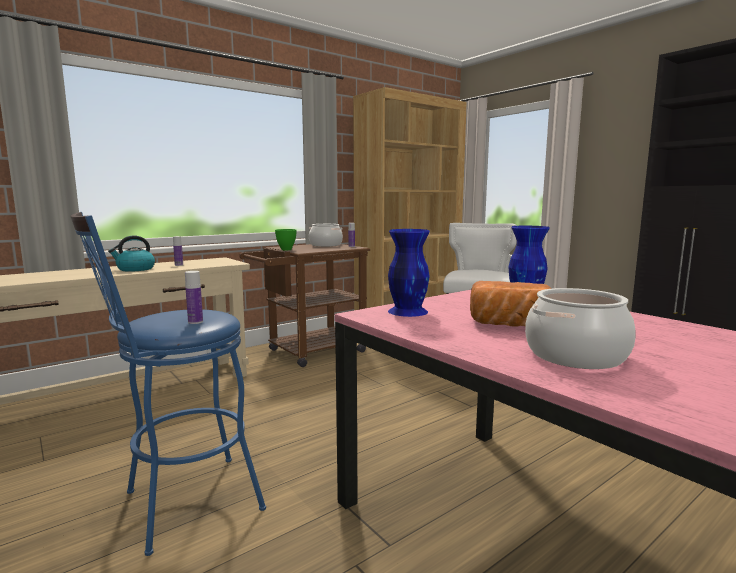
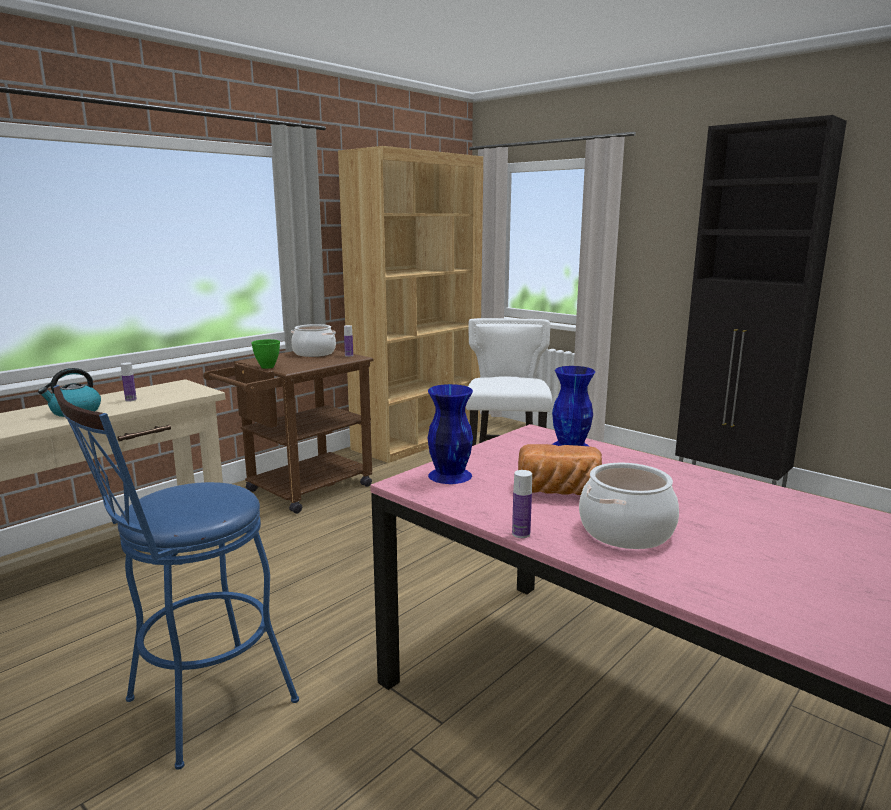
camera: 10 degrees left, 5 degrees up
(195, 322) = (213, 507): bottle -> bottle (521, 534)

